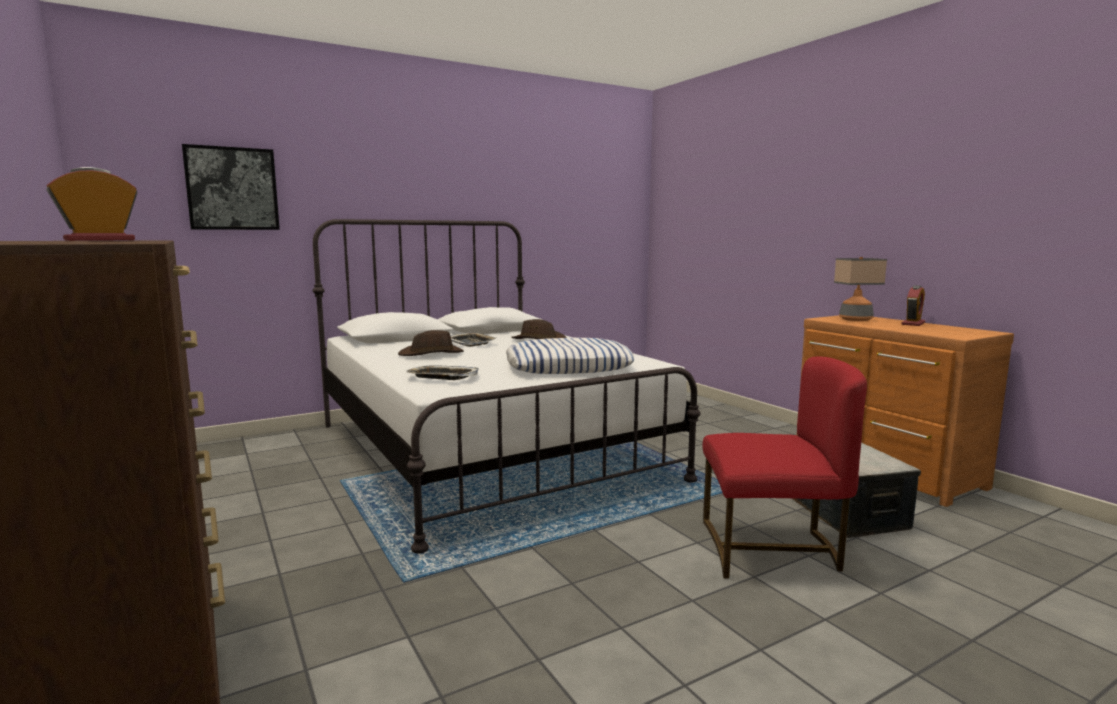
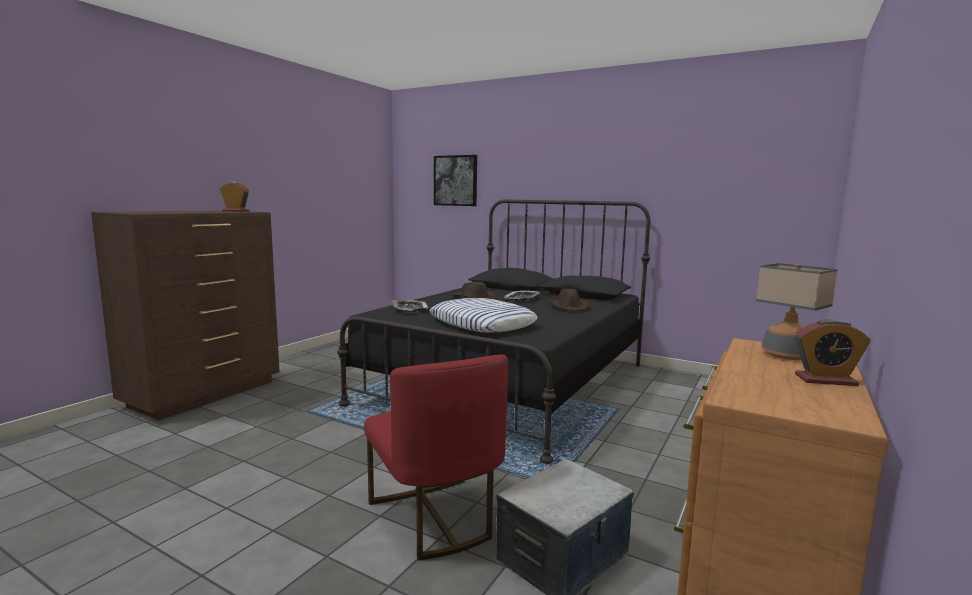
camera: 60 degrees right, 0 degrees up
(486, 450) = (509, 383): white bed -> black bed

